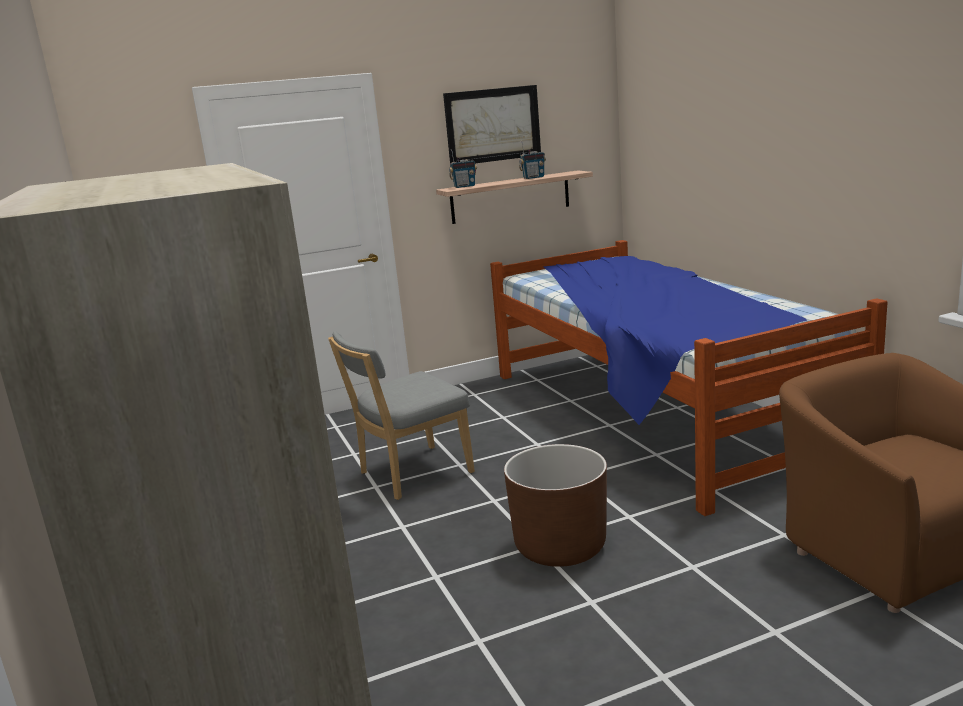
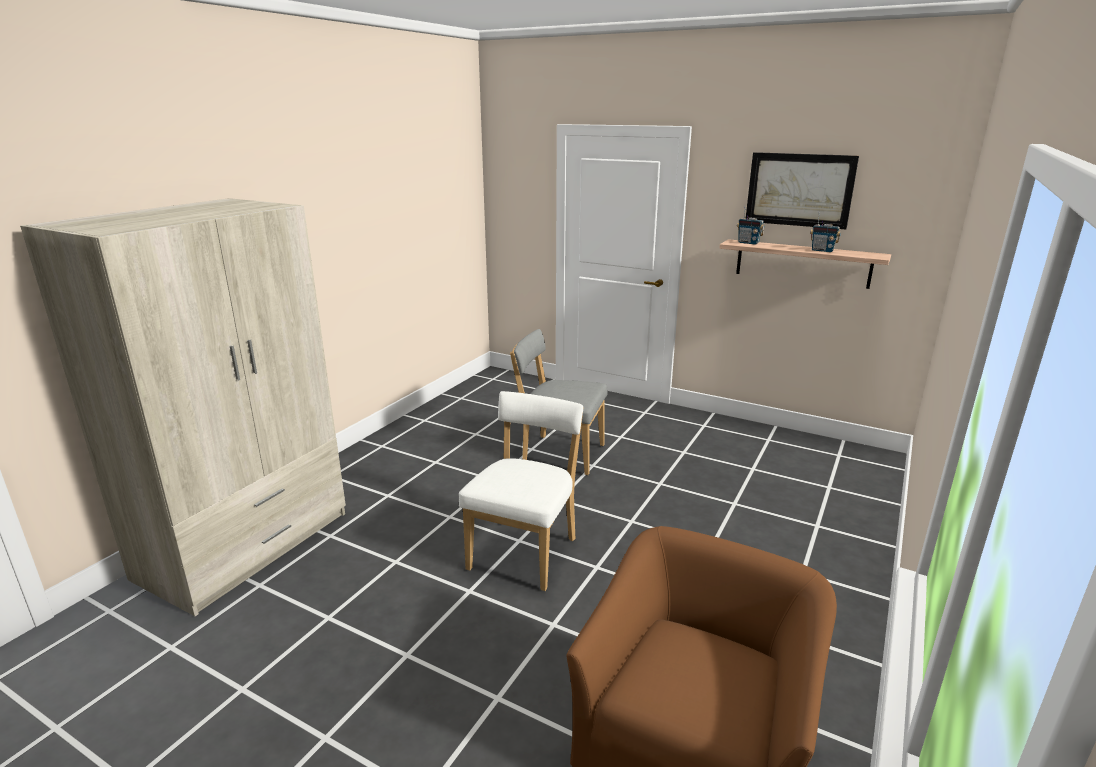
camera: 50 degrees right, 5 degrees up
(560, 546) = (526, 551): brown planter -> white chair
(654, 412) = (789, 517): bed -> none

